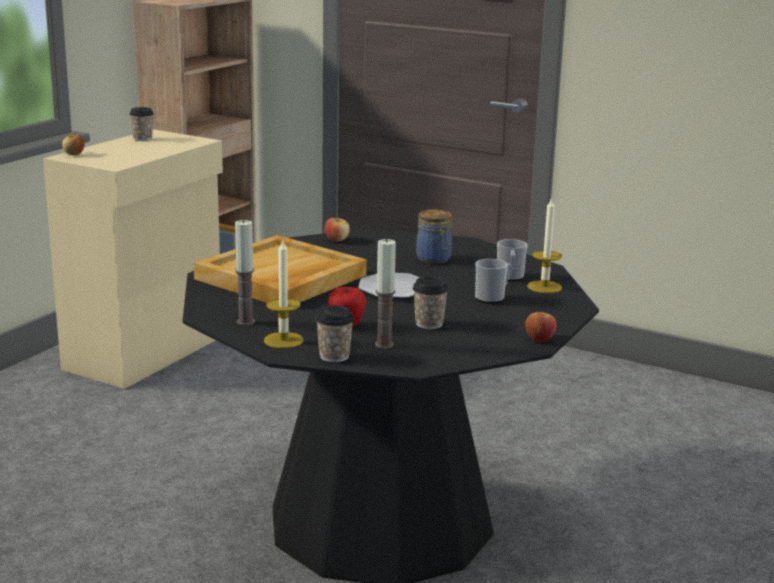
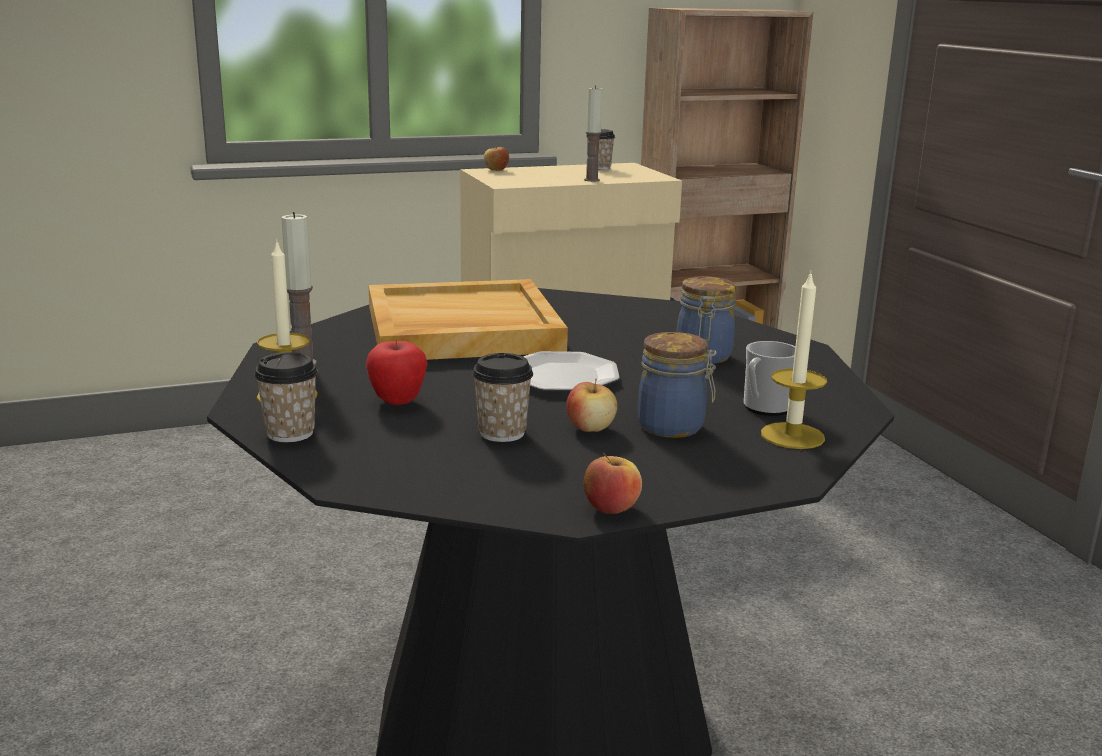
camera: 40 degrees right, 0 degrees up
(336, 240) = (626, 306): apple -> apple (591, 428)
(384, 345) = (381, 439): candle -> candle (592, 180)
(492, 298) = (674, 427): mug -> jar

